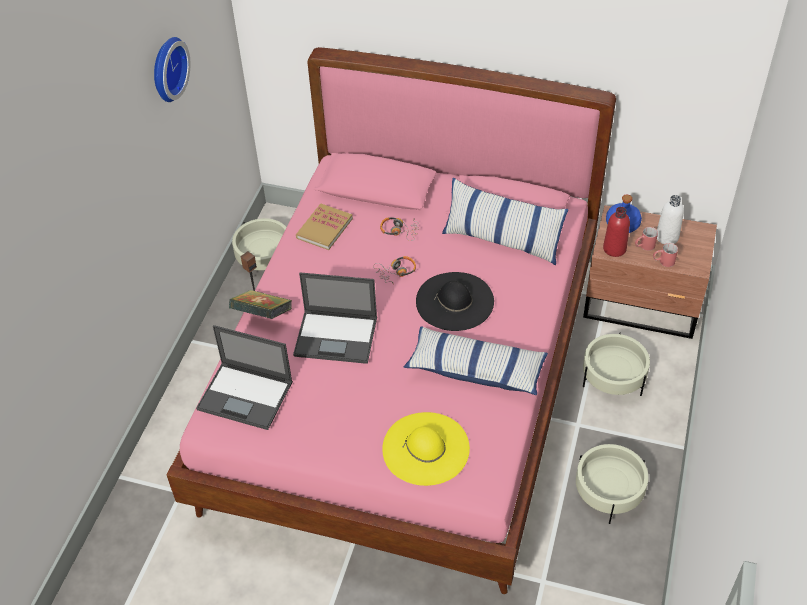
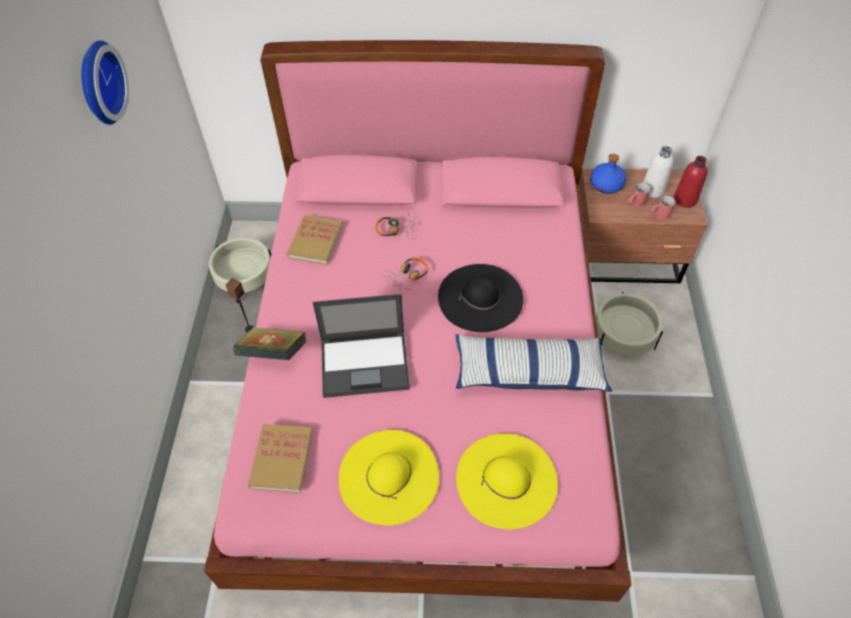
camera: 15 degrees left, 5 degrees up
(246, 396) = (281, 459): laptop -> book
(329, 426) = (388, 476): none -> yellow hat
(502, 240) = (505, 221): pillow -> none
(608, 492) = (659, 458): beige planter -> none
(614, 249) = (608, 210): red bottle -> red bottle (685, 200)

